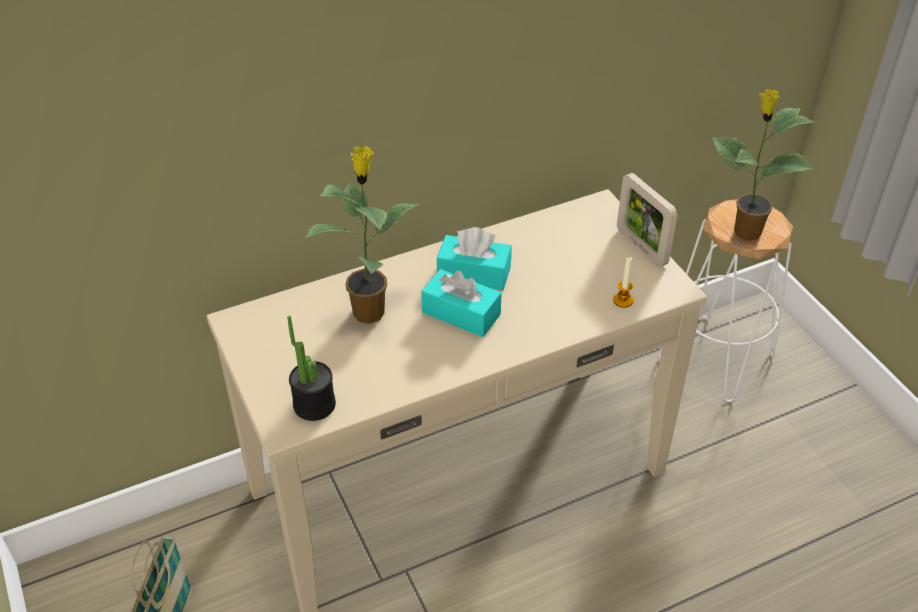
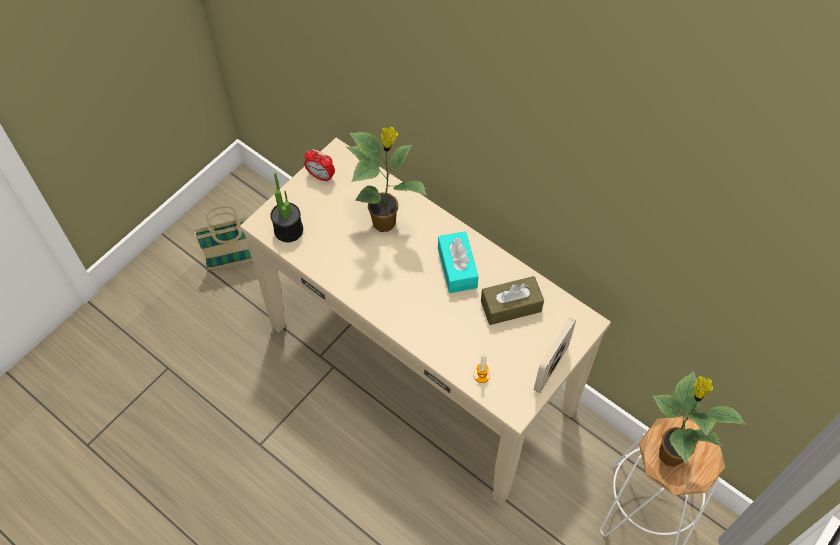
camera: 65 degrees right, 15 degrees up
(255, 347) = (321, 176): none -> alarm clock
(461, 313) = (412, 276): turquoise tissue box -> none
(549, 249) = (511, 306): none -> brown tissue box

